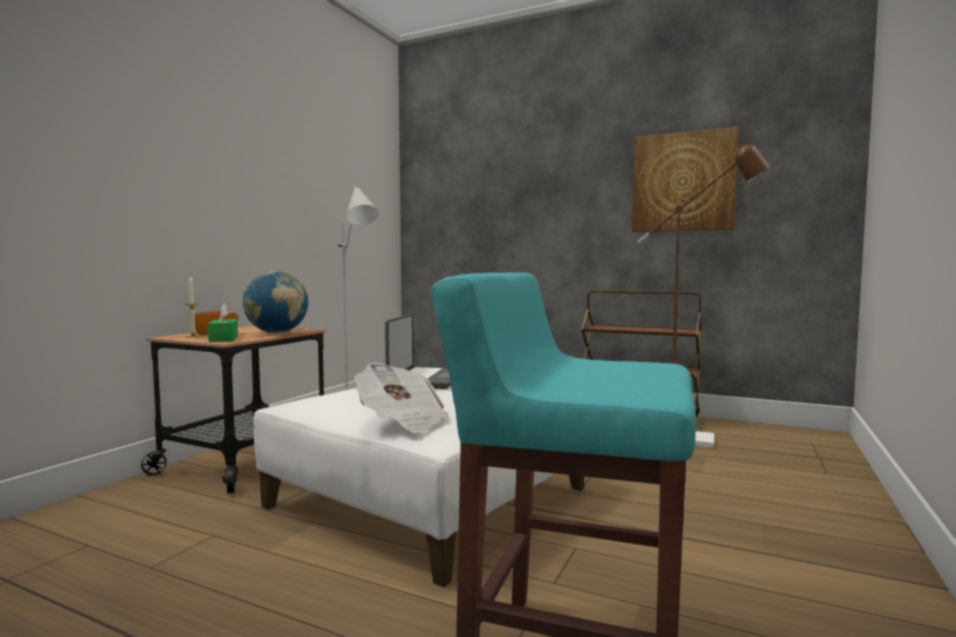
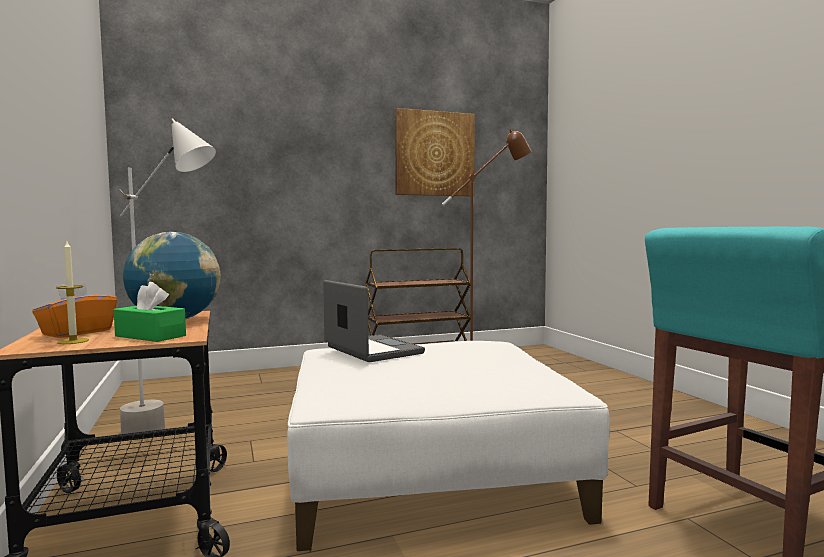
camera: 45 degrees left, 0 degrees up
(402, 421) = (502, 385): newspaper -> none

